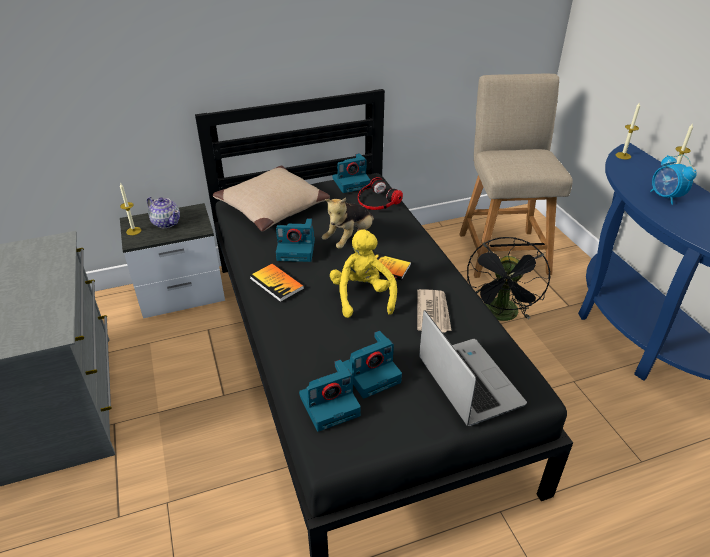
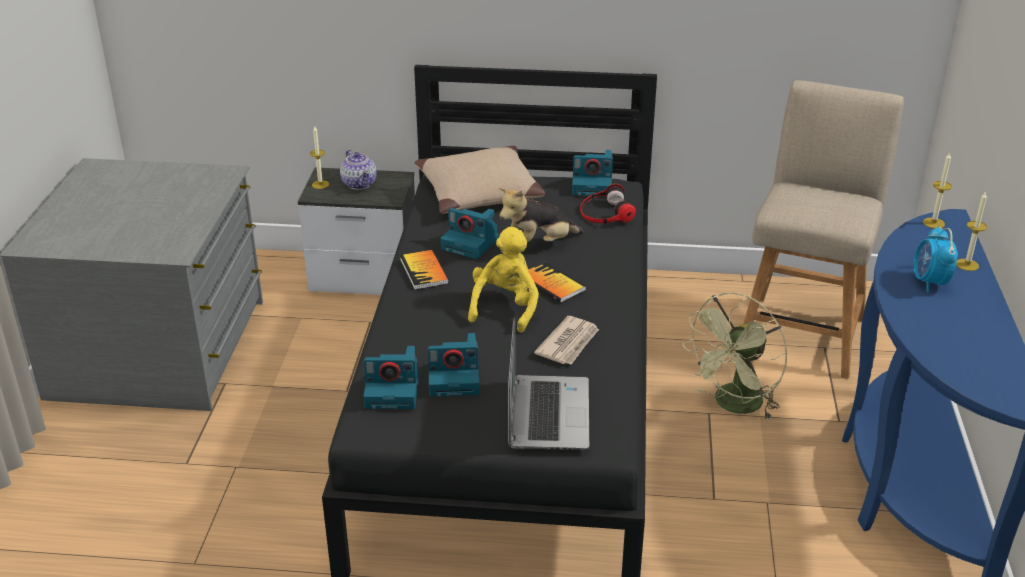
camera: 25 degrees right, 5 degrees down
(501, 316) = (733, 406): black fan -> green fan

